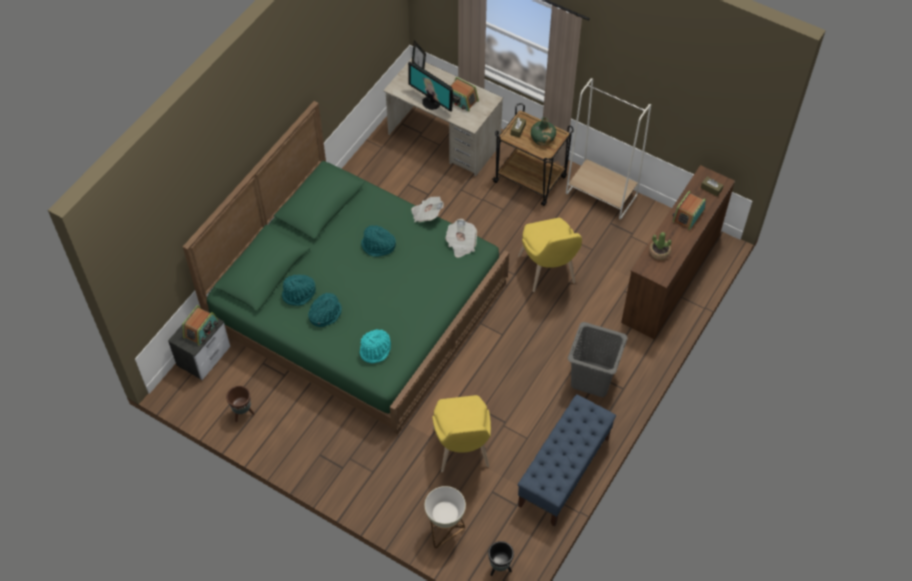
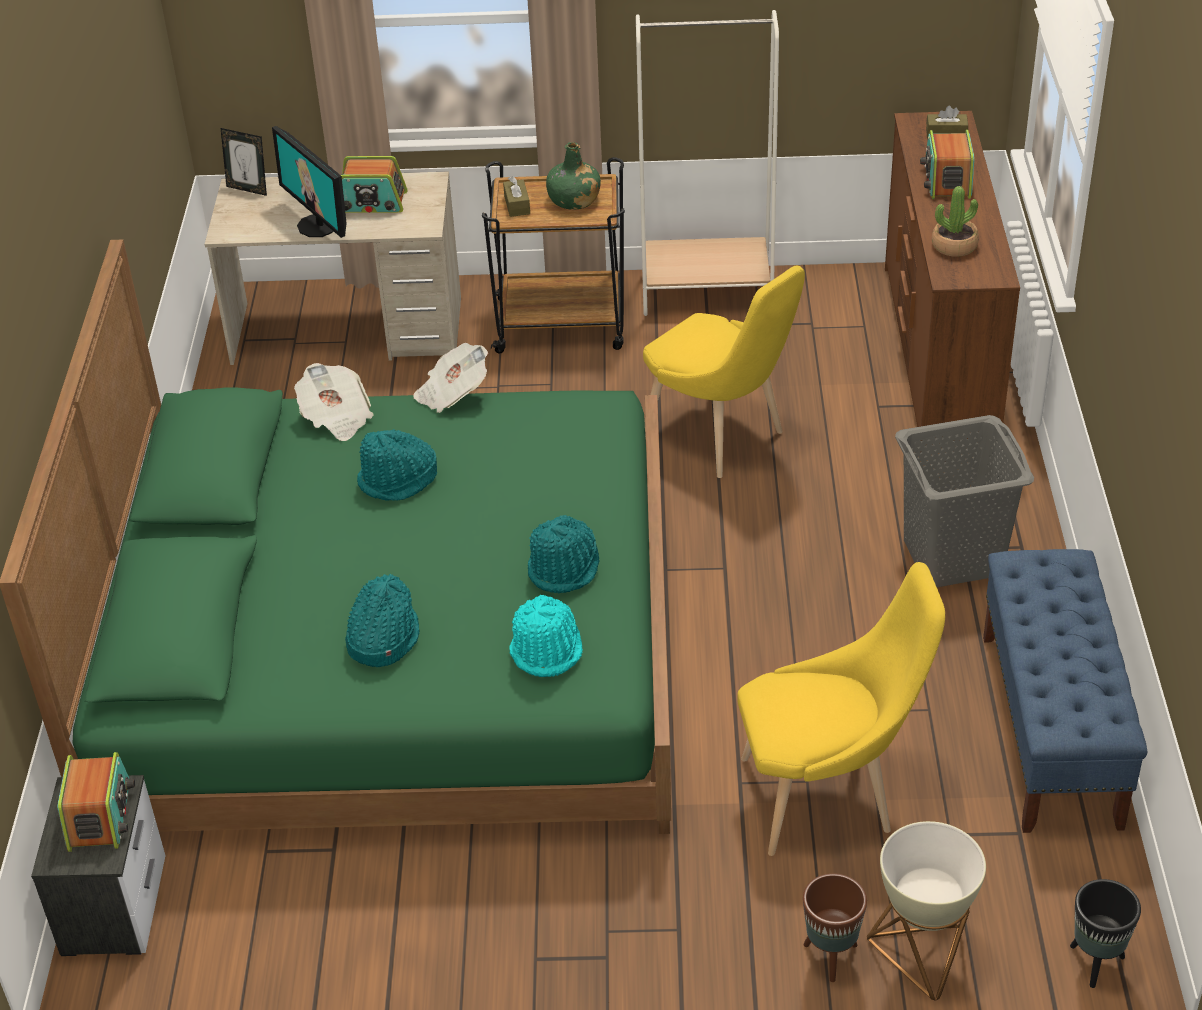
camera: 30 degrees left, 15 degrees down
(242, 413) = (292, 970): brown planter -> brown planter (830, 957)
(299, 294) = (294, 630): turquoise hat -> turquoise hat (564, 568)
(431, 102) = (318, 226): monitor -> monitor turned 45 degrees clockwise
(461, 244) = (562, 408): newspaper -> newspaper (336, 418)
(462, 451) = (827, 796): yellow chair -> yellow chair turned 60 degrees counterclockwise

